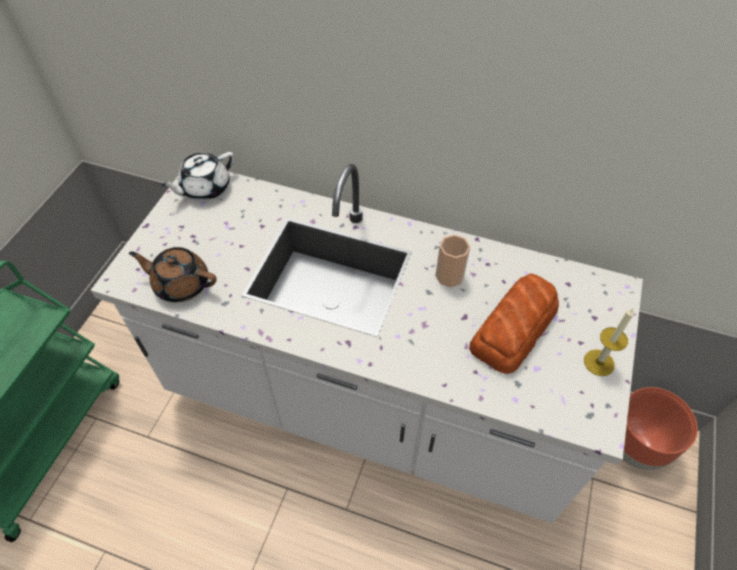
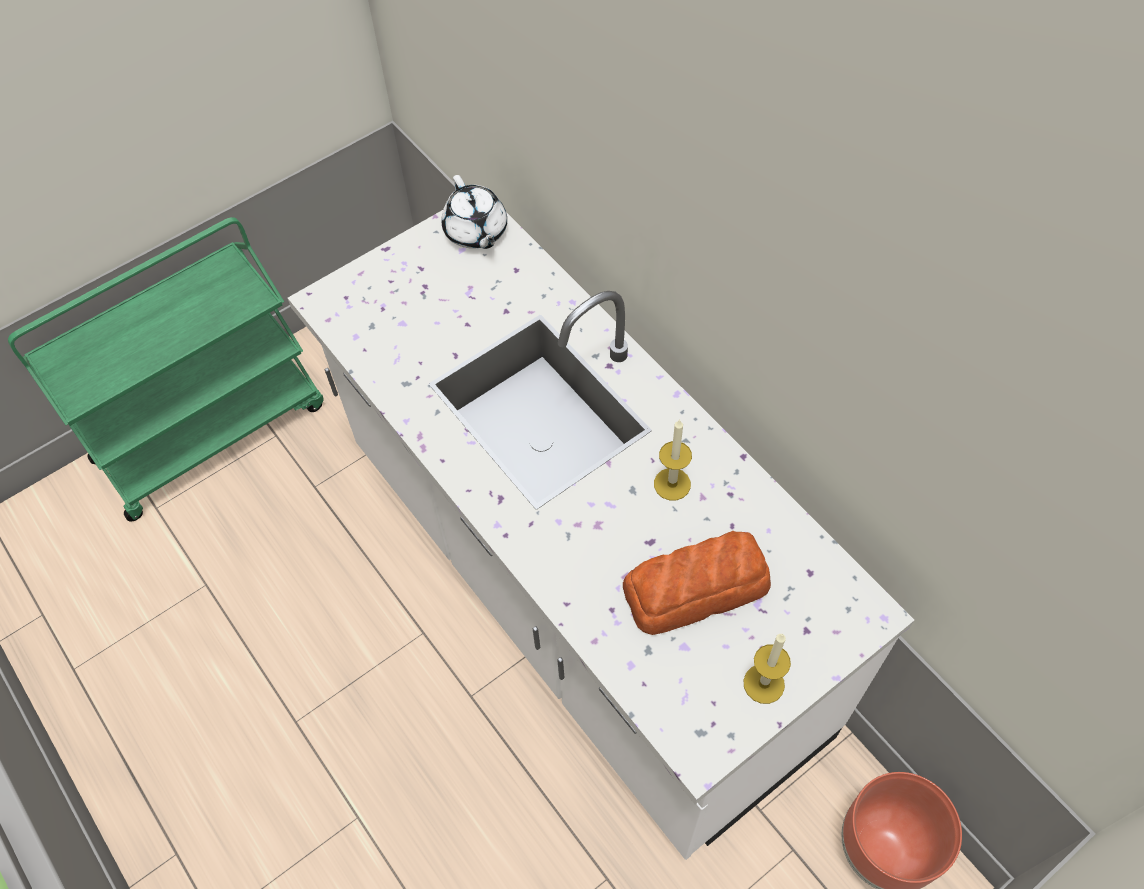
camera: 35 degrees right, 5 degrees up
(181, 284) = (377, 337): brown teapot -> none
(205, 188) = (476, 232): white teapot -> white teapot turned 105 degrees counterclockwise
(449, 276) = (672, 484): cup -> candle

